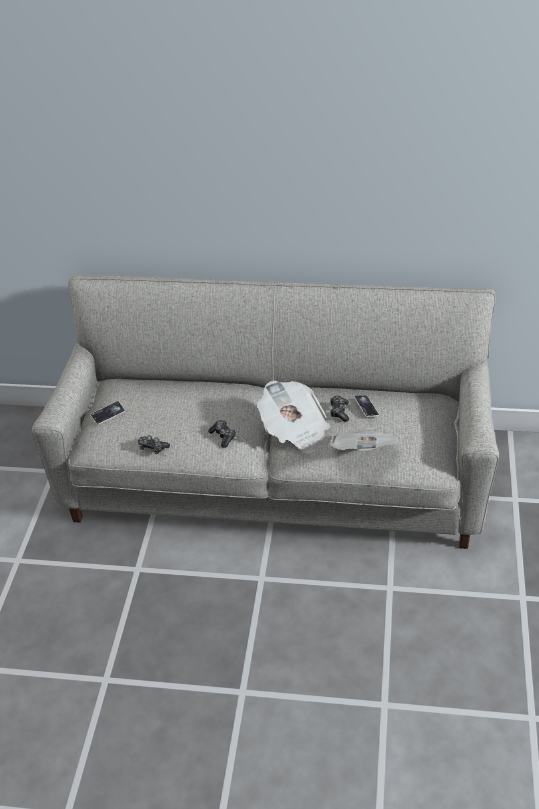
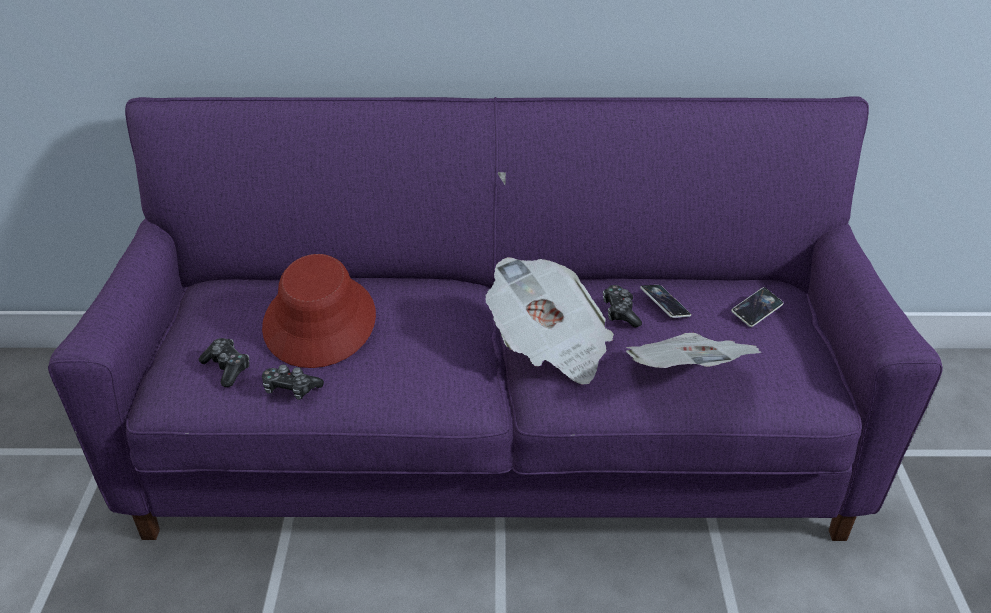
camera: 10 degrees left, 5 degrees down
(108, 414) = (202, 336): phone -> phone (756, 310)
(171, 409) = (320, 321): none -> red hat
(223, 436) = (422, 362): game controller -> game controller (227, 368)
(275, 482) = (495, 447): grey sofa -> purple sofa

